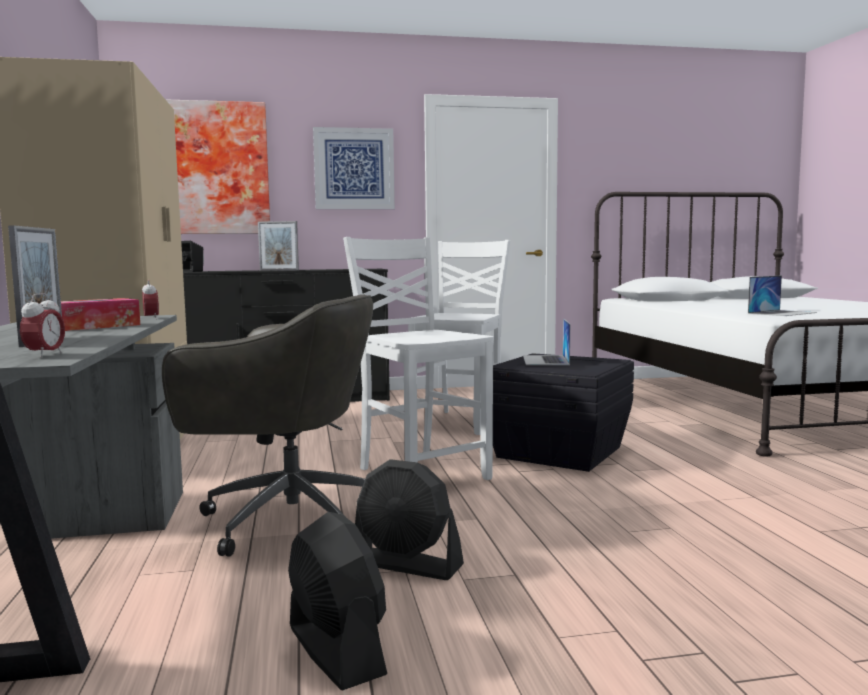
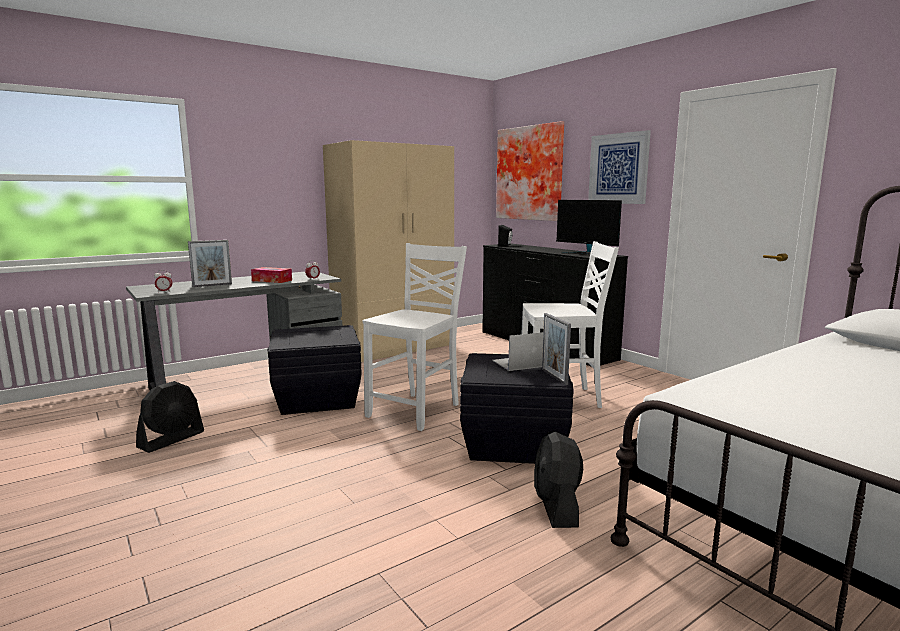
camera: 65 degrees right, 5 degrees up
(279, 270) = (540, 250): picture frame -> picture frame (554, 377)
(286, 519) = (316, 398): grey office chair -> black storage box
(343, 269) = (586, 254): none -> monitor
(407, 565) = (264, 435): black fan -> black fan (556, 507)
(782, 313) = (787, 398): laptop -> none

